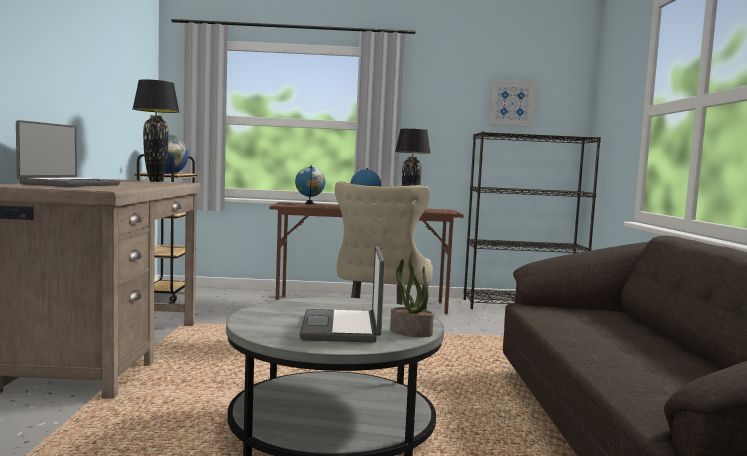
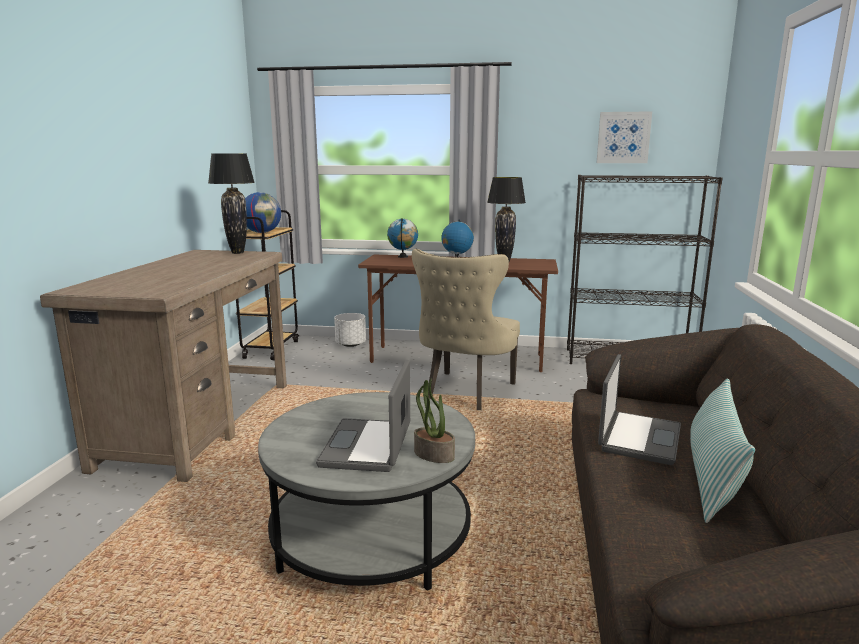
camera: 10 degrees right, 10 degrees up
(69, 184) = (139, 277): laptop -> laptop (638, 438)
(249, 294) = (350, 344): none -> white planter
(662, 351) = (712, 478): none -> pillow

